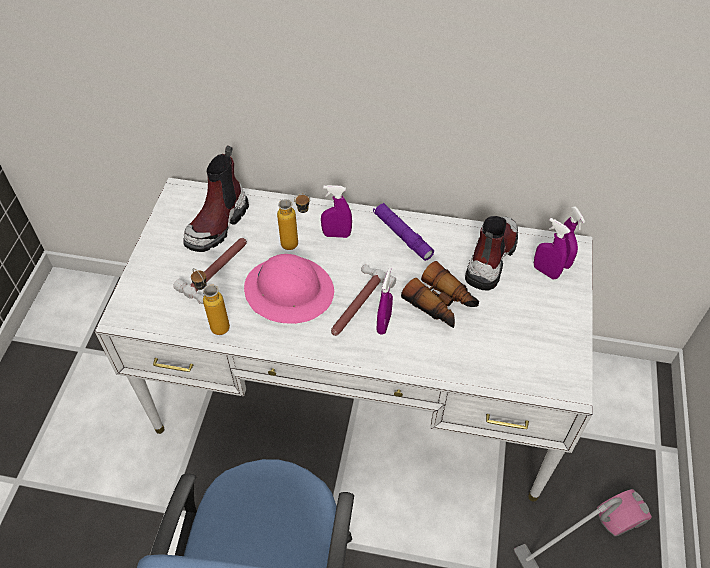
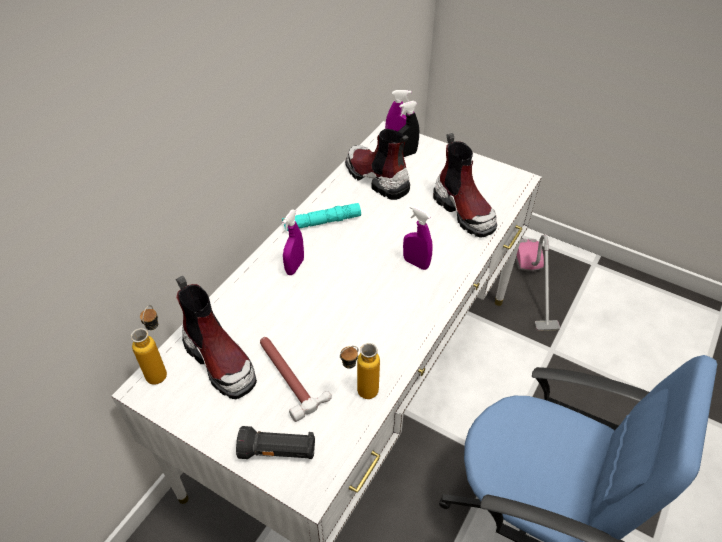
camera: 70 degrees left, 5 degrees down
(147, 288) = (278, 452): none -> black flashlight
(289, 290) = (346, 321): pink hard hat -> none
(297, 243) = (288, 299): bottle -> bottle (160, 369)
(356, 305) = (386, 275): hammer -> none
(402, 235) = (322, 222): purple flashlight -> turquoise flashlight
(441, 304) = (410, 221): binoculars -> none
(483, 347) = (464, 211): none -> boot
(545, 272) = (405, 154): purple spray bottle -> black spray bottle

